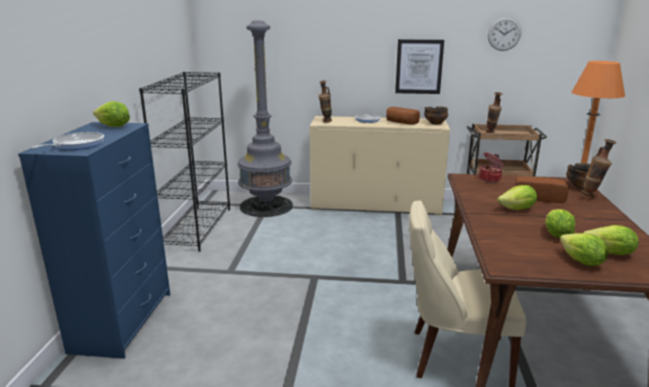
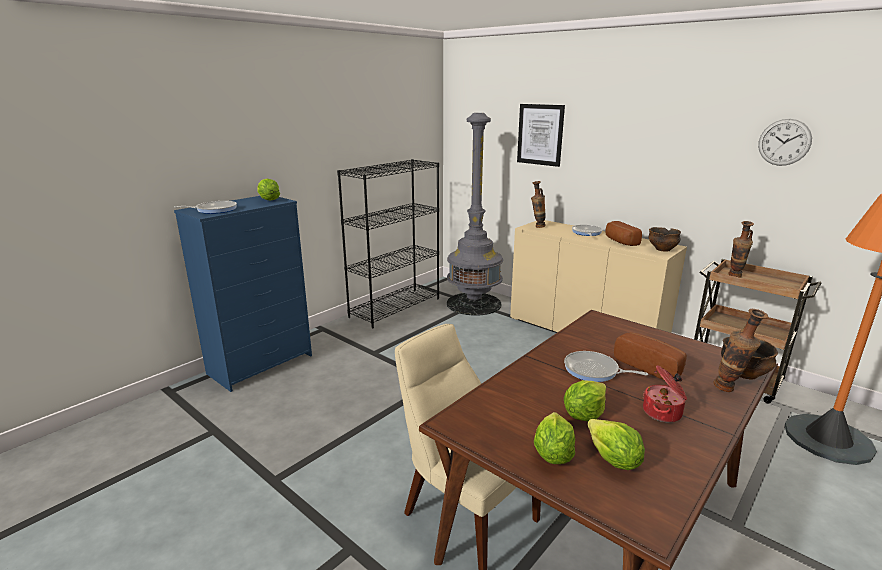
camera: 35 degrees right, 0 degrees up
(419, 66) = (660, 176): picture -> picture (540, 134)
(490, 179) = (629, 328): cooking pot -> cooking pot (663, 413)
(517, 209) = (594, 371): lettuce -> frying pan

